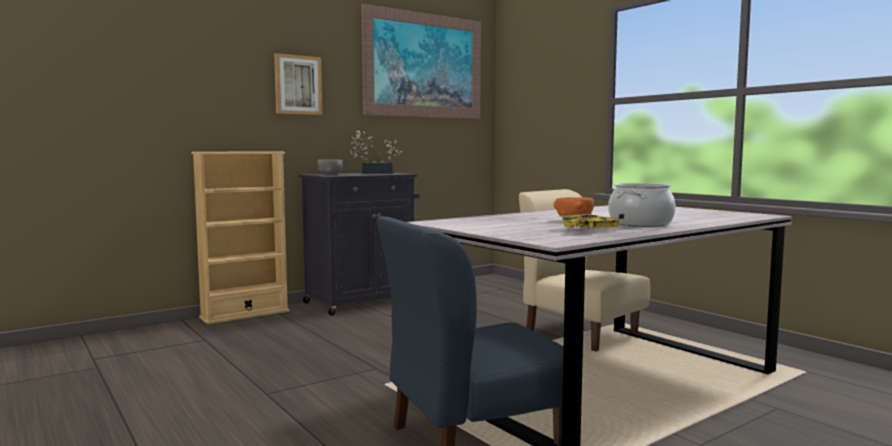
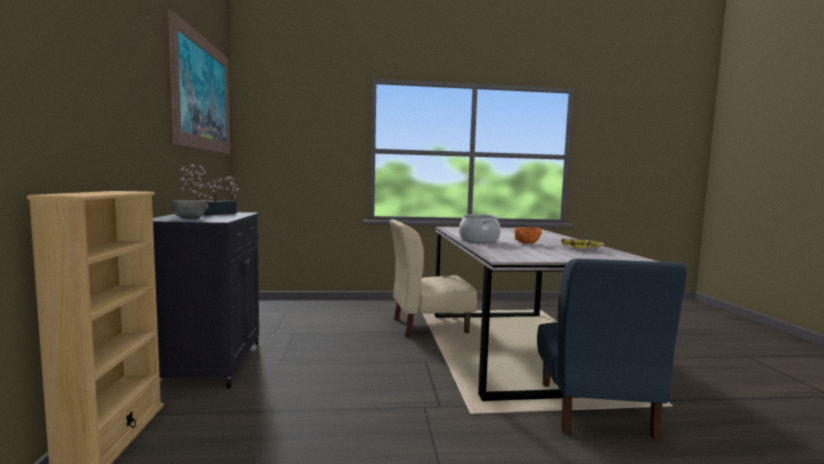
camera: 60 degrees left, 0 degrees up
(298, 85) = (127, 98): picture -> none
(641, 223) = (556, 241): cooking pot -> cooking pot (479, 240)

